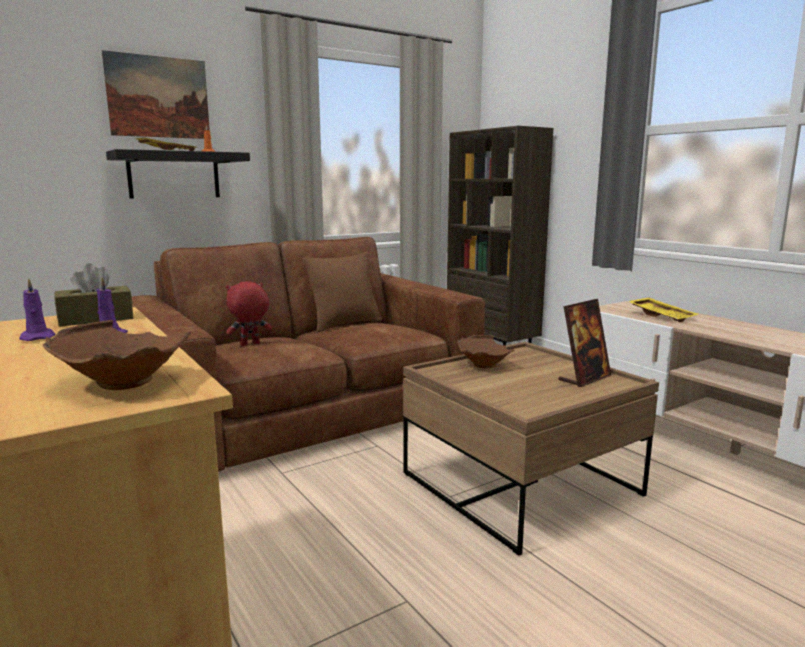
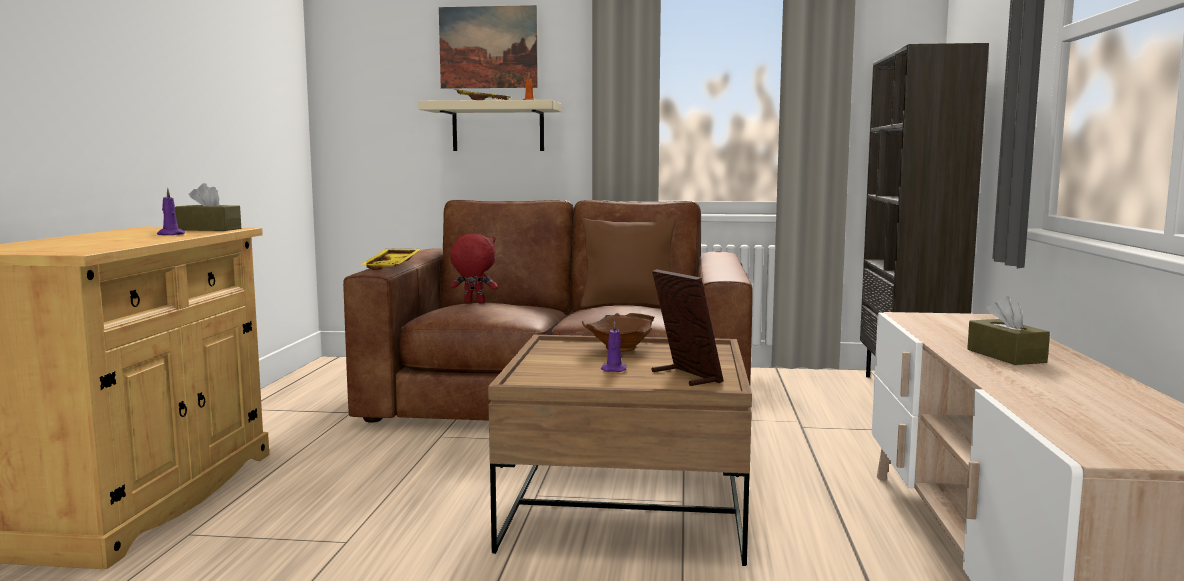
camera: 40 degrees right, 5 degrees down
(37, 337) = (143, 232): purple candle -> purple candle (614, 369)
(121, 384) = (70, 247): brown bowl -> none
(174, 175) = (498, 127): black shelf -> beige shelf
(584, 378) = (685, 376): picture frame -> picture frame turned 120 degrees counterclockwise
(662, 316) = (962, 332): yellow tray -> yellow tray (393, 266)
(728, 329) = (1006, 356): none -> brown tissue box

